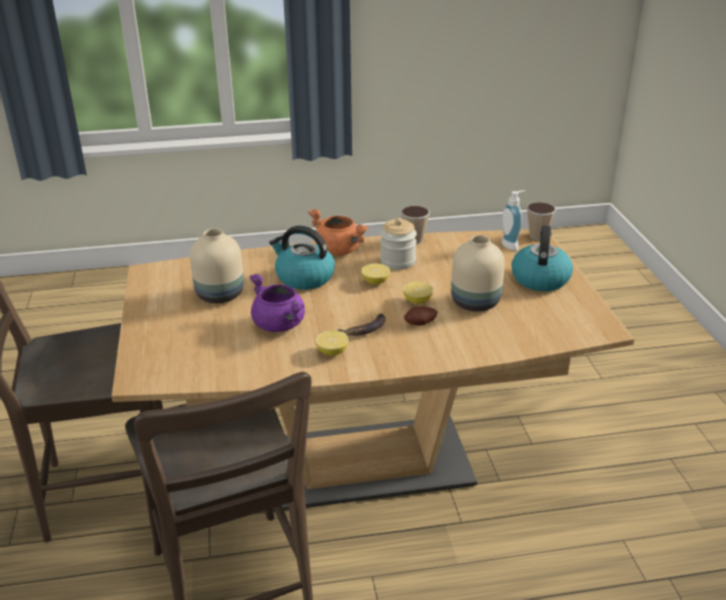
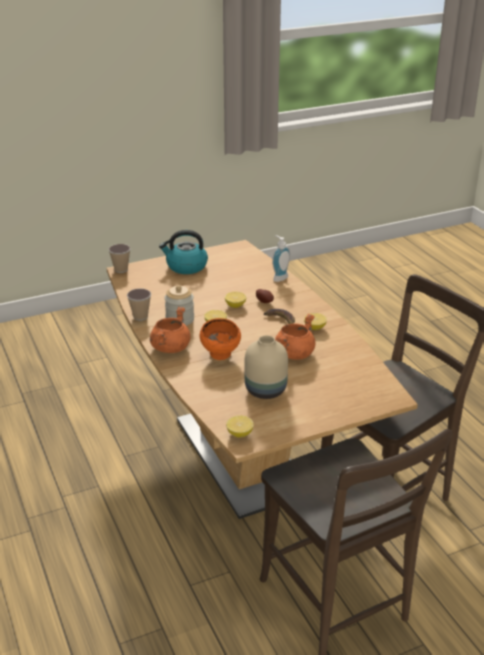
camera: 105 degrees left, 0 degrees up
(160, 271) = (240, 434): none -> lemon
(280, 325) = (294, 353): purple cooking pot -> orange cooking pot
(304, 277) = (221, 356): kettle -> orange bowl
(476, 303) = (229, 285): beige vase -> none
(512, 245) = (138, 278): soap dispenser -> soap dispenser (279, 277)

